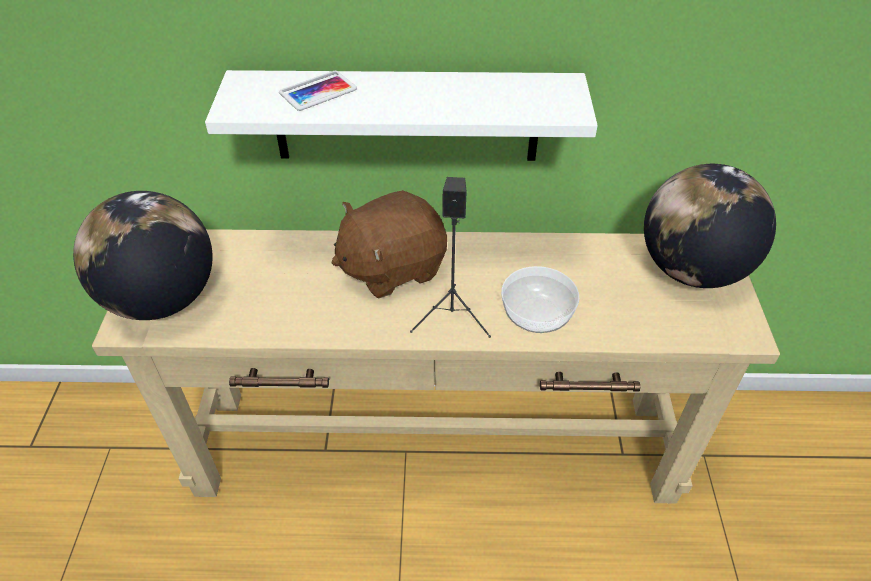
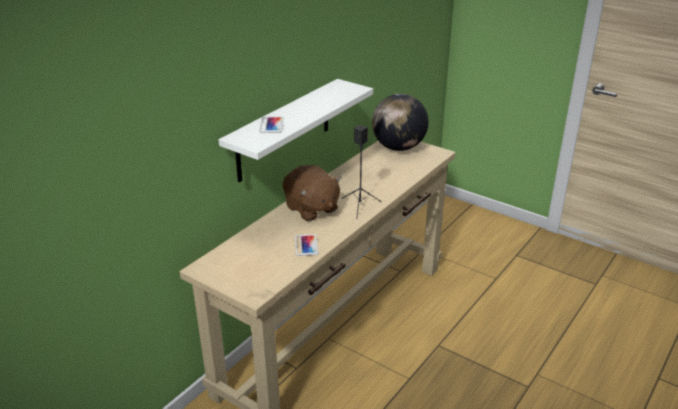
camera: 55 degrees left, 15 degrees down
(162, 299) = (249, 278): globe -> none
(286, 314) = (306, 245): none -> phone
(391, 267) = (311, 209): brown plush toy -> brown plush toy turned 45 degrees counterclockwise
(538, 313) = (381, 186): bowl -> none

